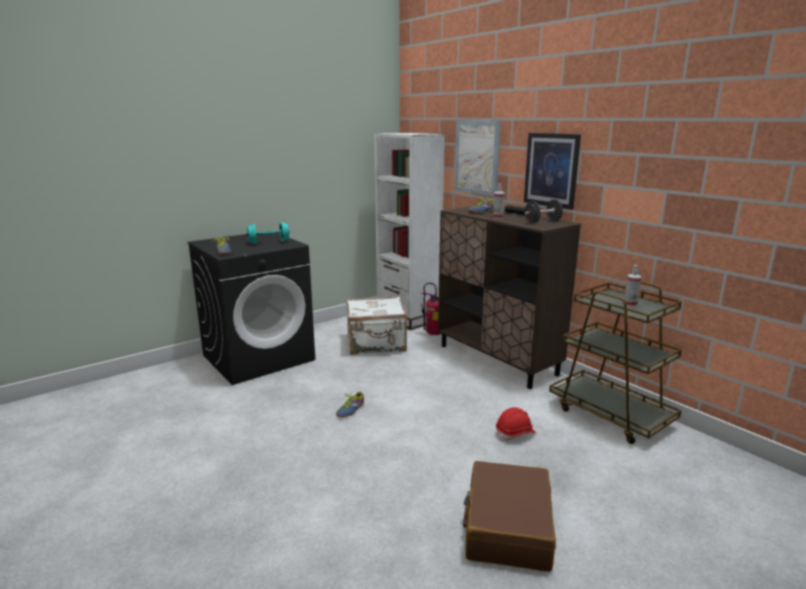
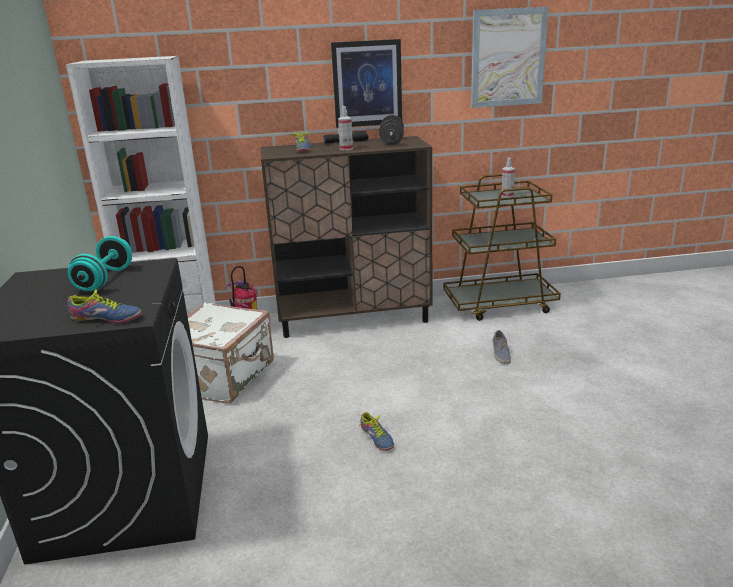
camera: 60 degrees left, 5 degrees up
(476, 157) = (245, 82): picture -> picture (508, 58)
(507, 526) = (635, 401): brown suitcase -> none
(515, 434) = (500, 354): red hard hat -> shoe

